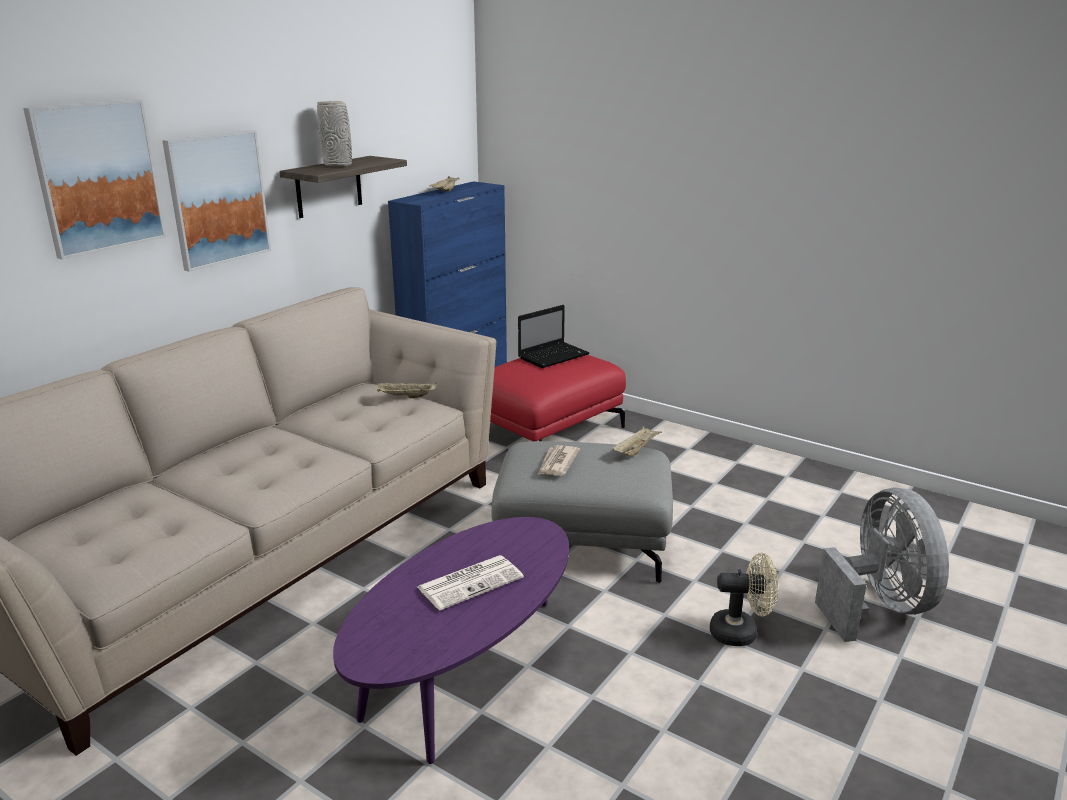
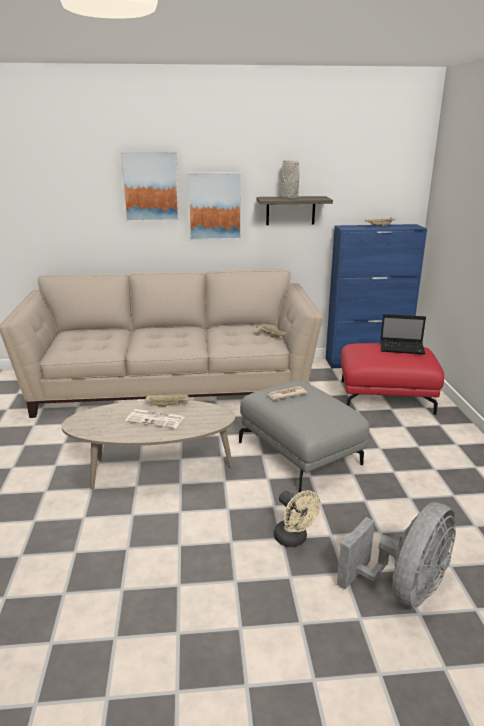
camera: 50 degrees right, 0 degrees up
(465, 677) = (153, 471): purple coffee table -> beige coffee table
(636, 450) = (339, 408): beige tray -> beige tray (168, 405)

